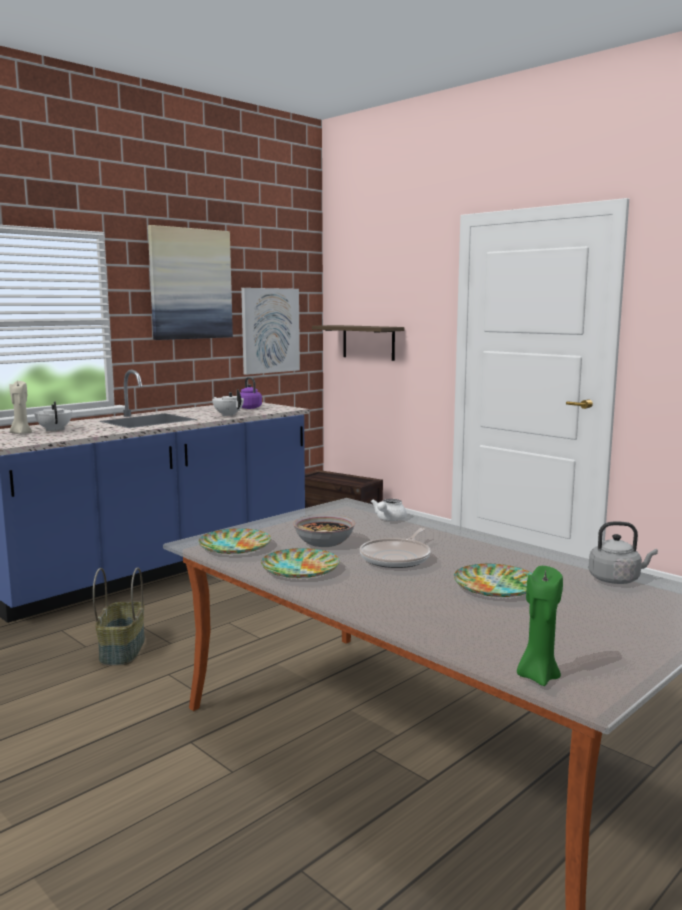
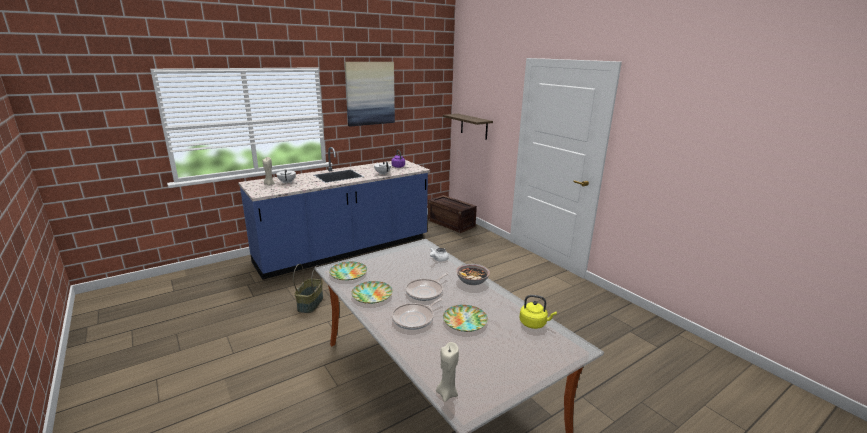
camera: 10 degrees right, 10 degrees up
(270, 330) = (418, 117): picture -> none
(324, 543) = (394, 275): bowl -> bowl (472, 281)
(403, 590) = (415, 318): none -> frying pan
(537, 676) = (447, 393): green candle -> beige candle
(617, 579) = (534, 324): grey kettle -> yellow kettle

